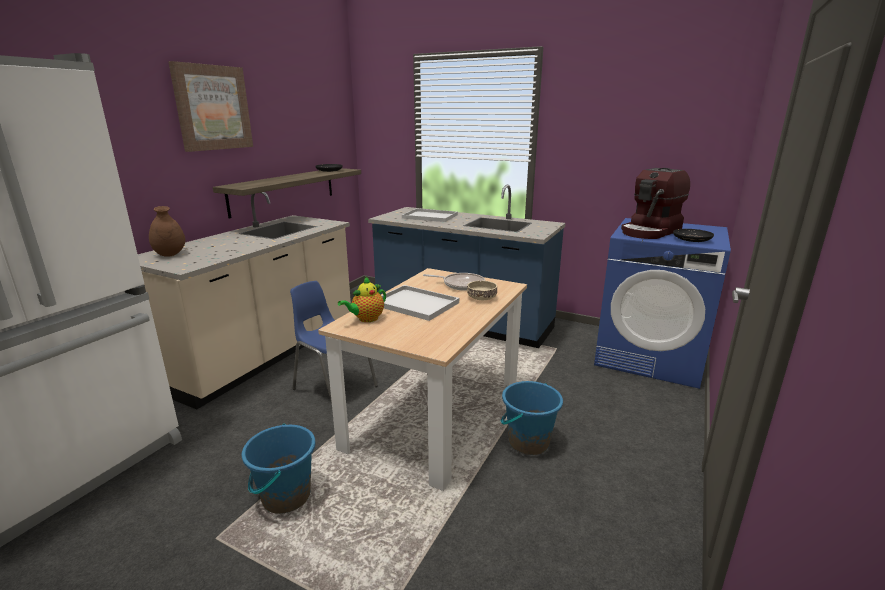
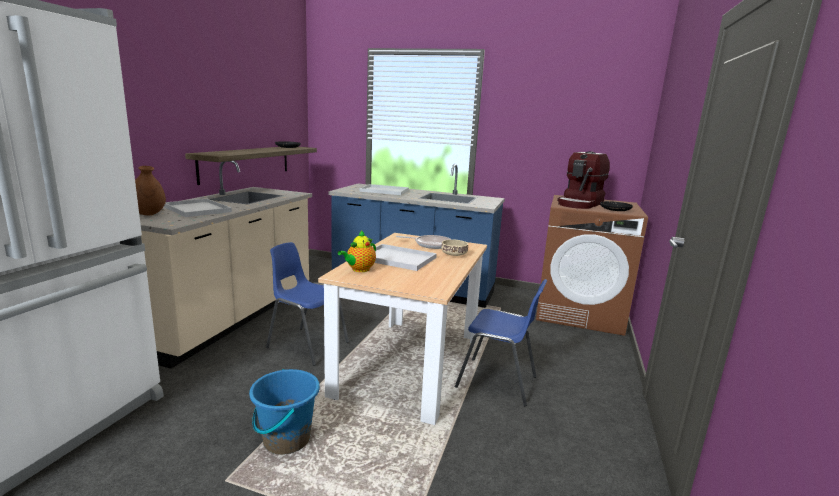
camera: 10 degrees left, 5 degrees down
(212, 108) = (190, 79): picture -> none
(218, 247) = (196, 209): none -> white tray
(528, 442) = (497, 382): blue bucket -> blue chair
(650, 357) = (579, 312): blue washing machine -> brown washing machine

